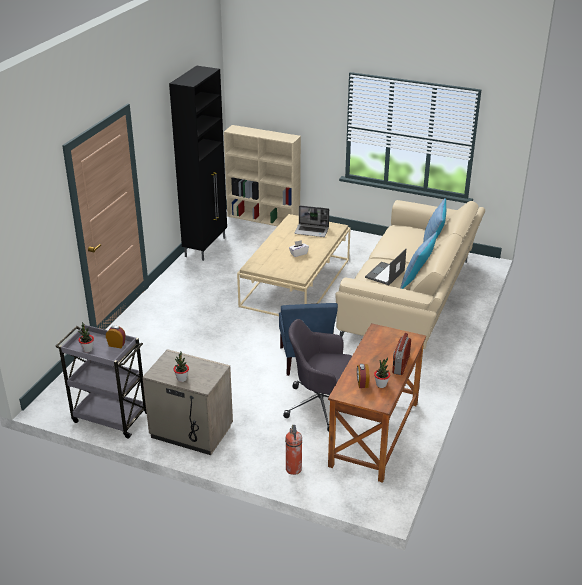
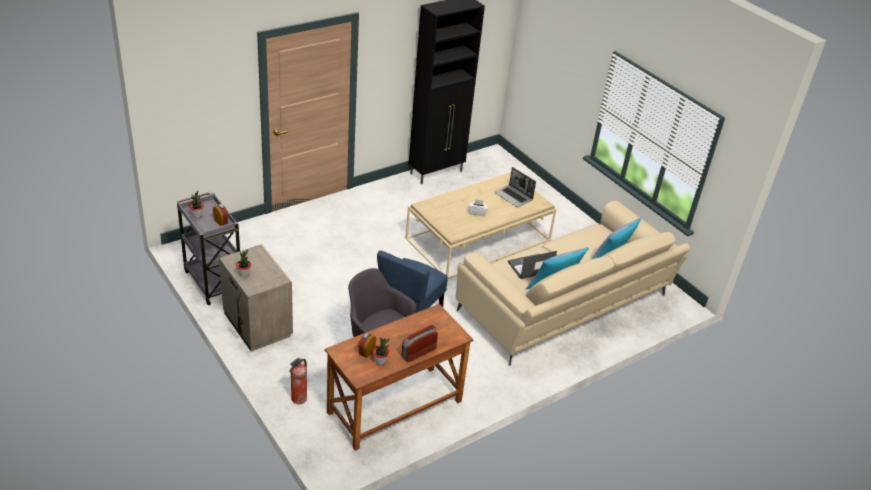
camera: 30 degrees right, 5 degrees up
(264, 218) = (515, 168): beige bookcase -> none

